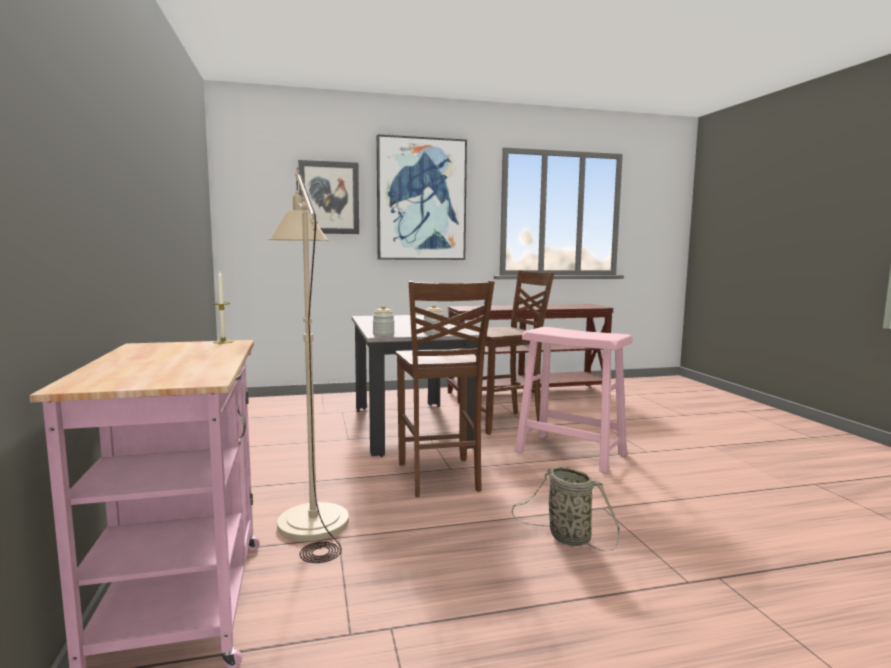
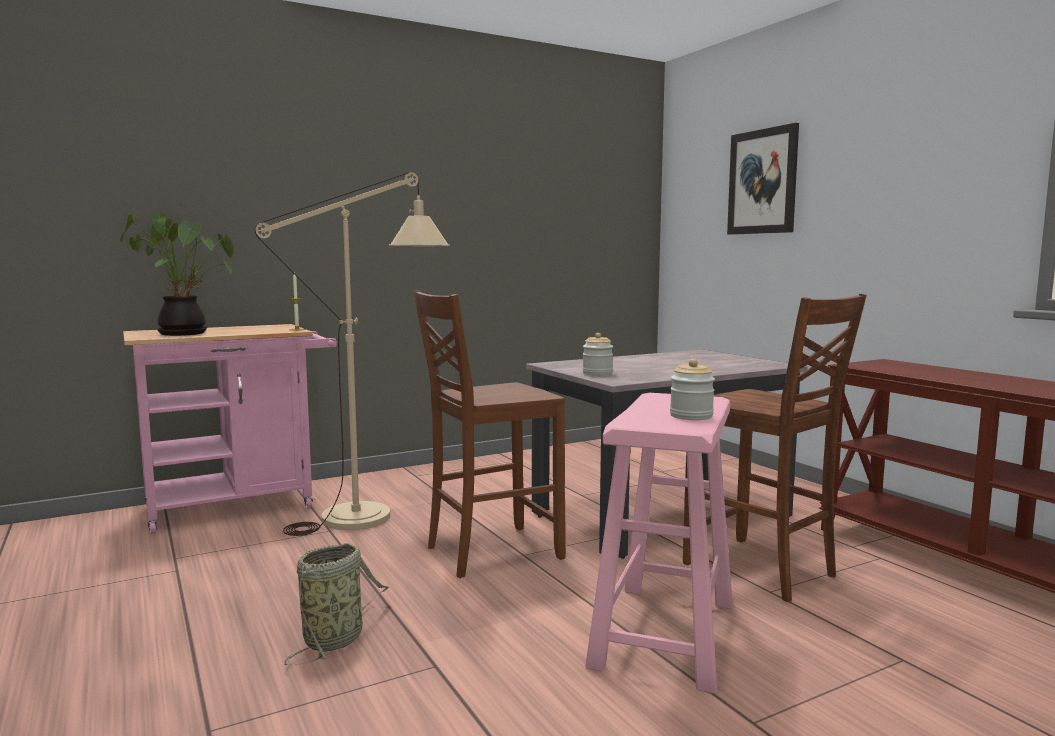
camera: 75 degrees right, 0 degrees up
(173, 368) = (185, 333): none -> potted plant
(383, 334) = (555, 364): jar -> jar (691, 416)
(421, 199) = (885, 166): picture -> none

